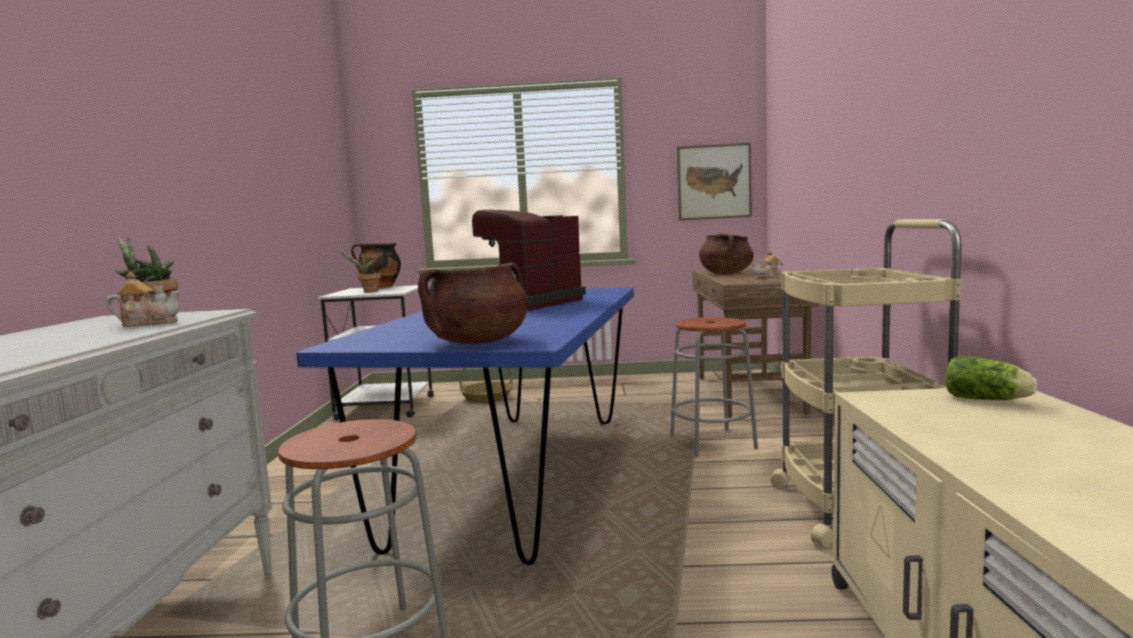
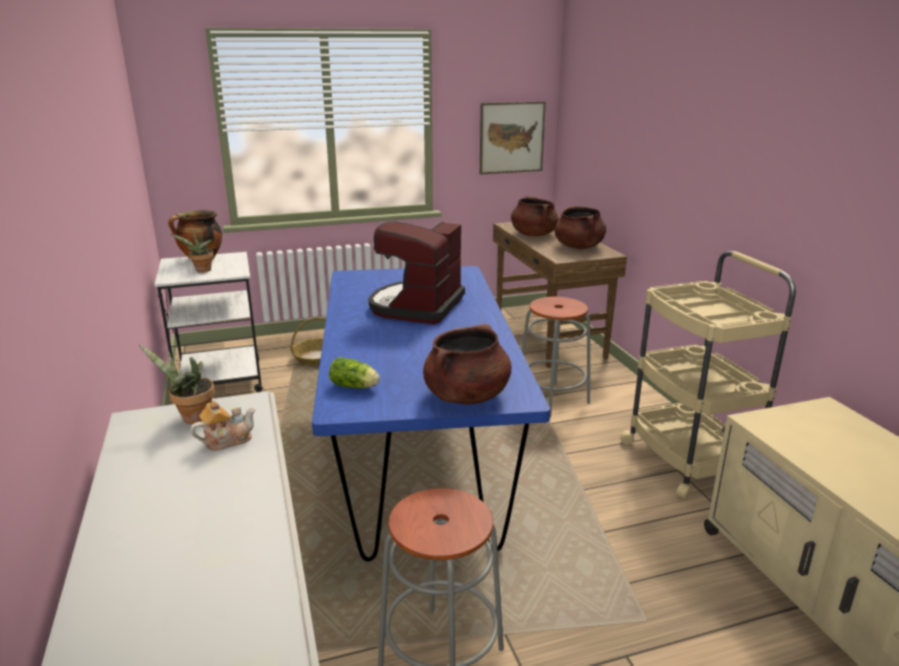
camera: 20 degrees left, 15 degrees up
(767, 277) = (579, 247): teapot -> brown cooking pot
(989, 400) = (823, 418): lettuce -> lettuce (355, 387)

